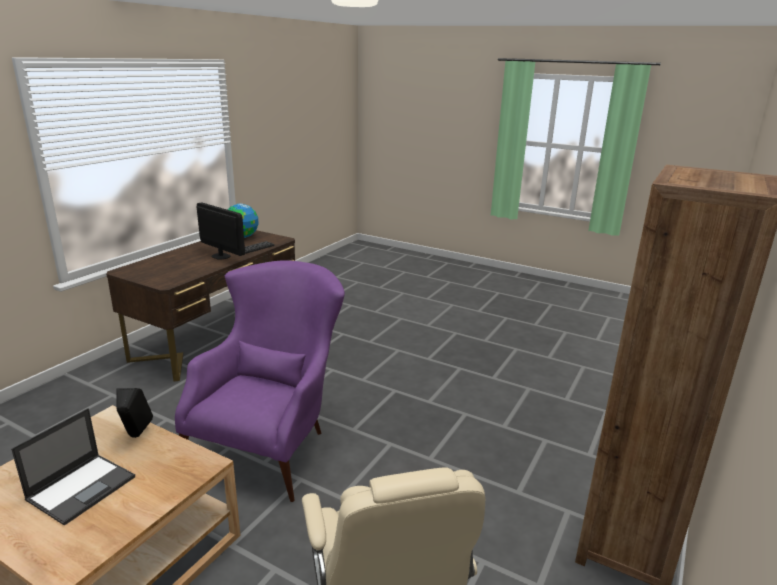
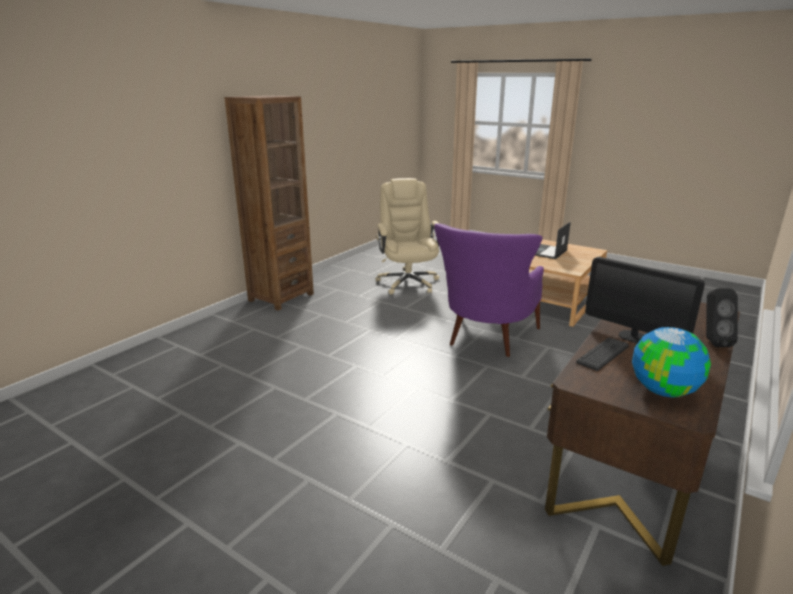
camera: 175 degrees left, 0 degrees up
(136, 436) = (545, 264): black speaker -> black speaker (712, 342)

